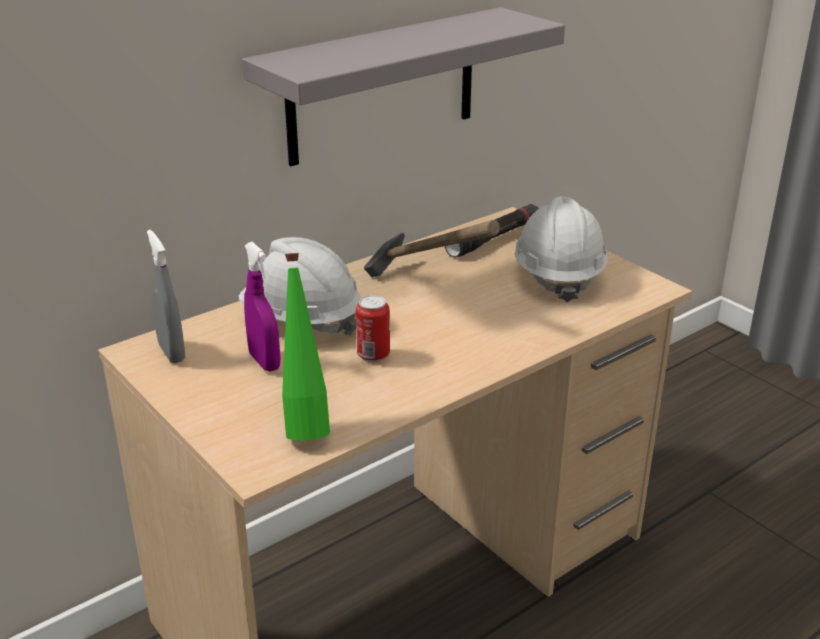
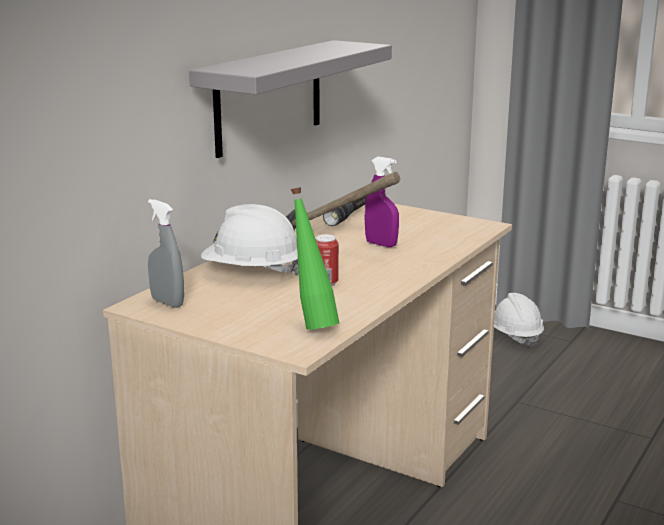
camera: 20 degrees left, 10 degrees down
(264, 362) = (246, 297): purple spray bottle -> purple spray bottle (381, 244)
(558, 276) = (416, 227): white hard hat -> white hard hat (514, 336)

